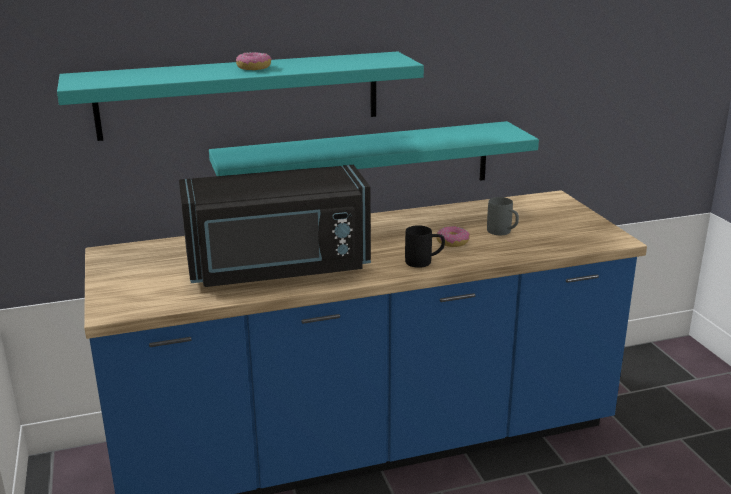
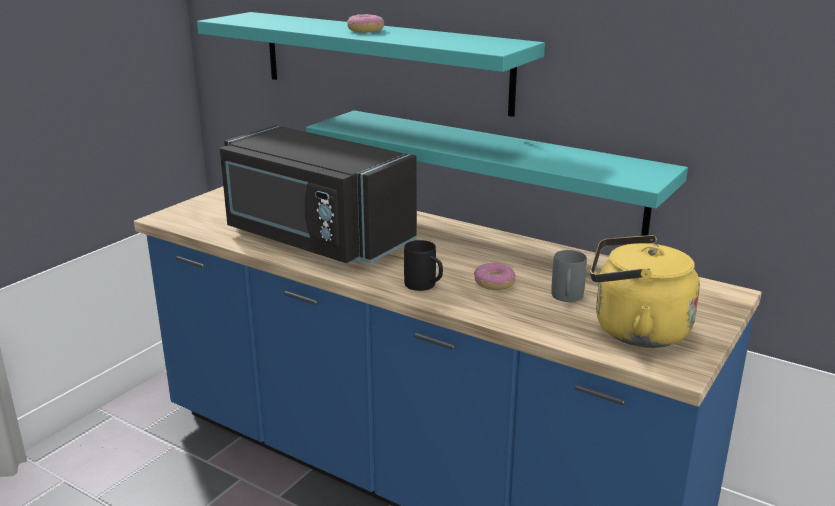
camera: 50 degrees right, 0 degrees up
(565, 232) = (634, 330): none -> yellow kettle

